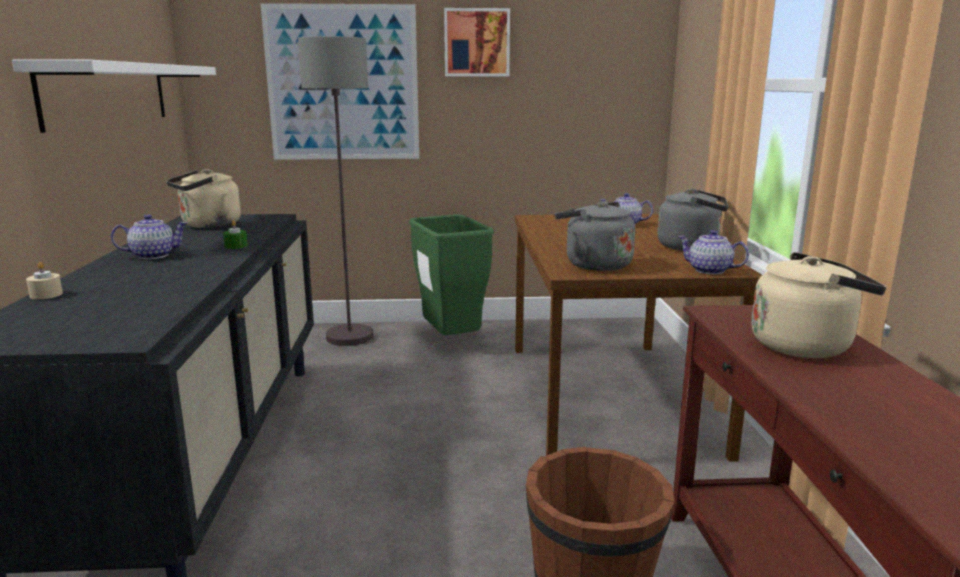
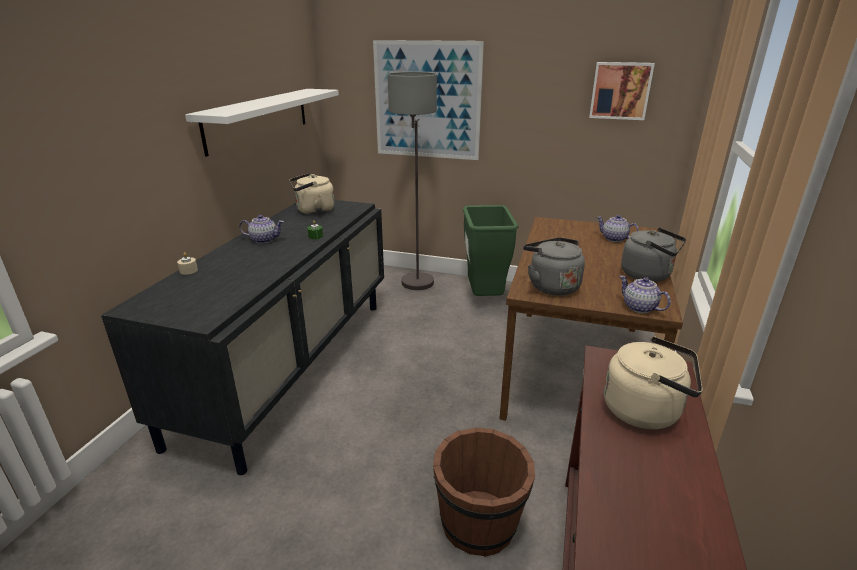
camera: 20 degrees right, 10 degrees up
(476, 43) = (529, 72): picture -> picture (620, 90)

